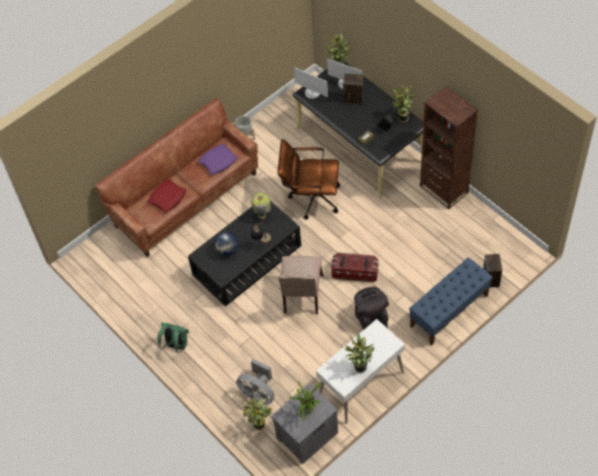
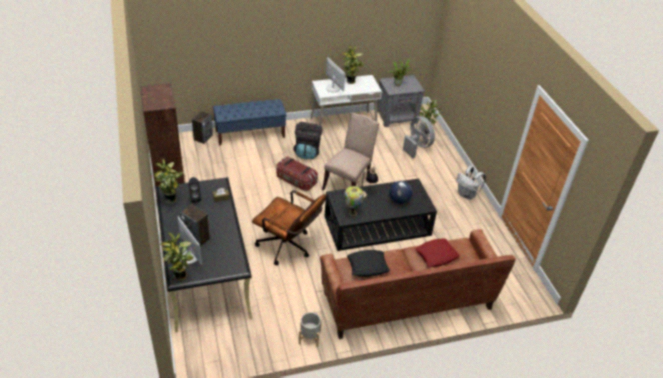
camera: 160 degrees left, 15 degrees down
(176, 345) = (467, 195): green backpack -> white backpack
(218, 161) = (367, 266): purple pillow -> black pillow
(312, 93) = (231, 263): monitor -> monitor (333, 88)

